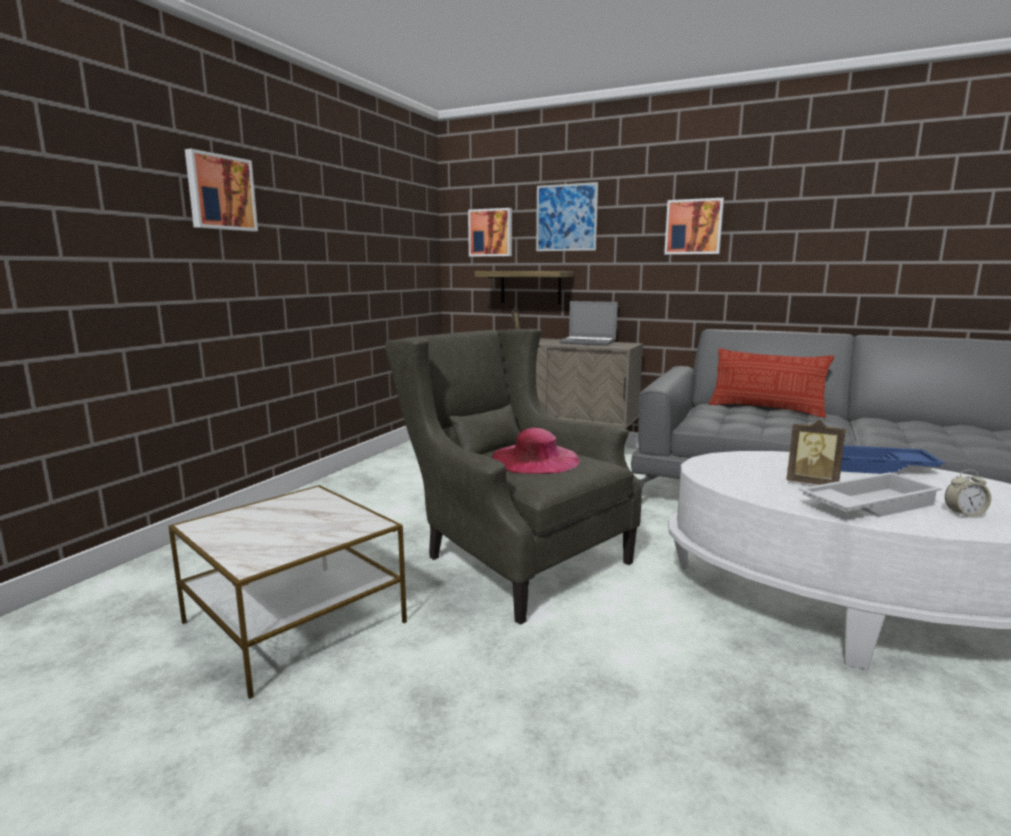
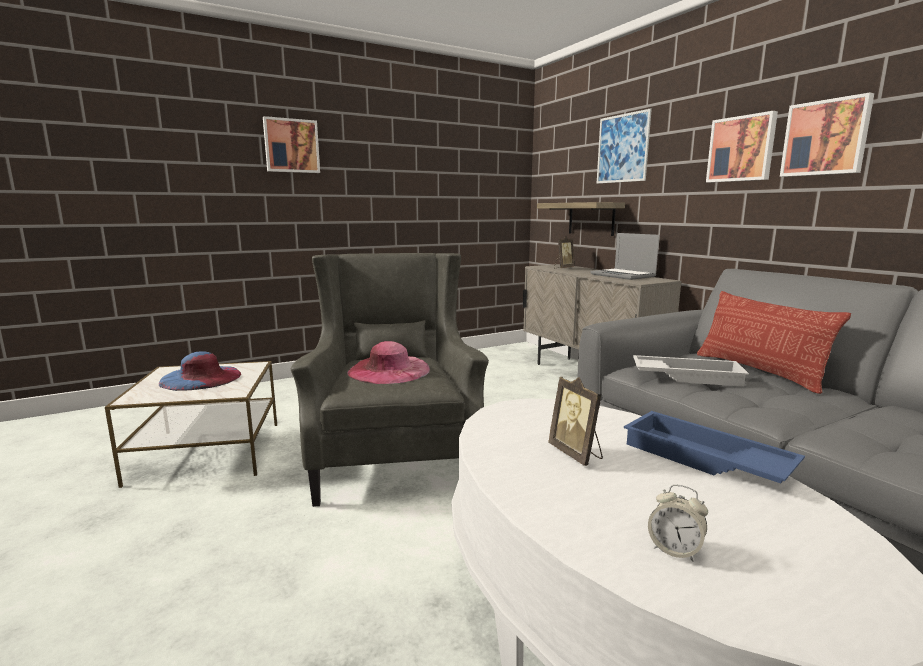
camera: 35 degrees right, 0 degrees up
(280, 521) = (201, 378): none -> blue hat
(491, 233) = (565, 167): picture -> picture (825, 138)
(866, 504) = (574, 494): white tray -> white tray (687, 376)

